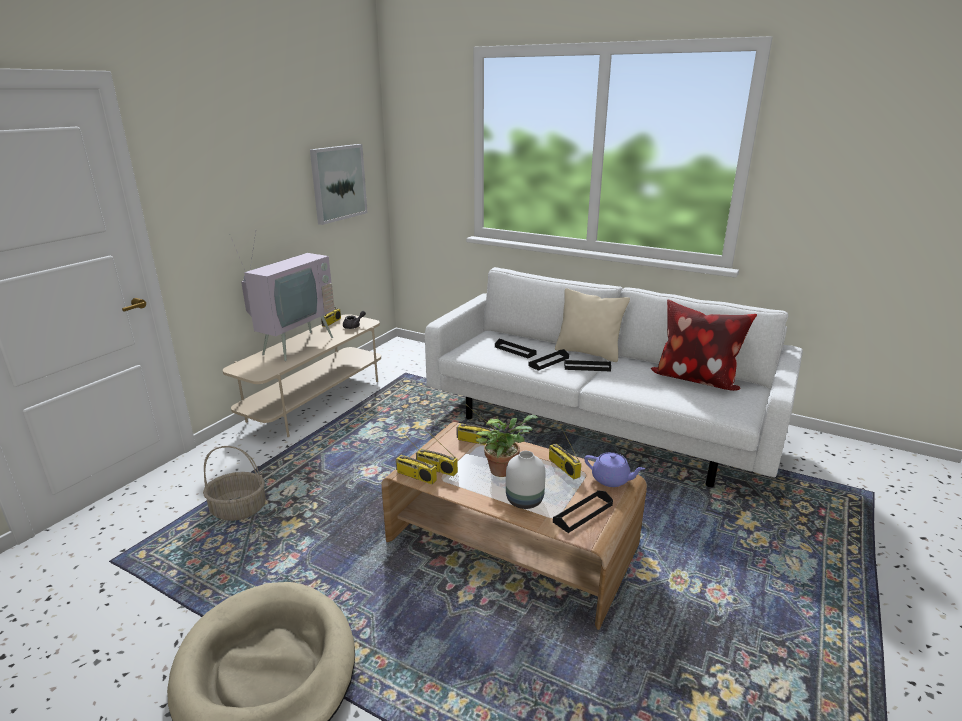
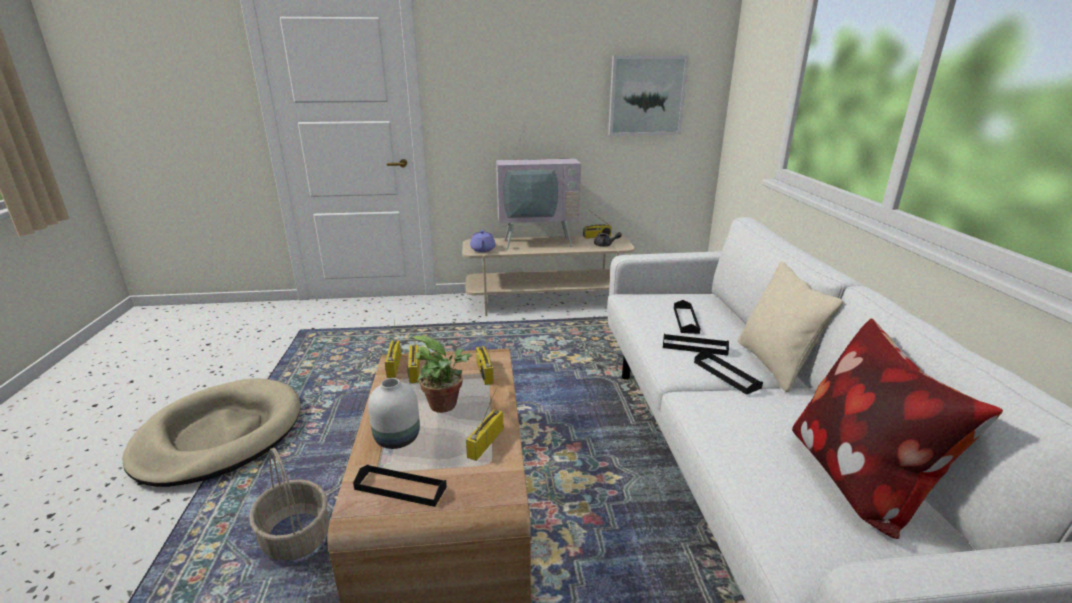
camera: 55 degrees right, 0 degrees up
(238, 509) = (381, 341): basket -> basket (295, 537)
(611, 480) = (492, 488): purple teapot -> purple teapot (483, 250)

